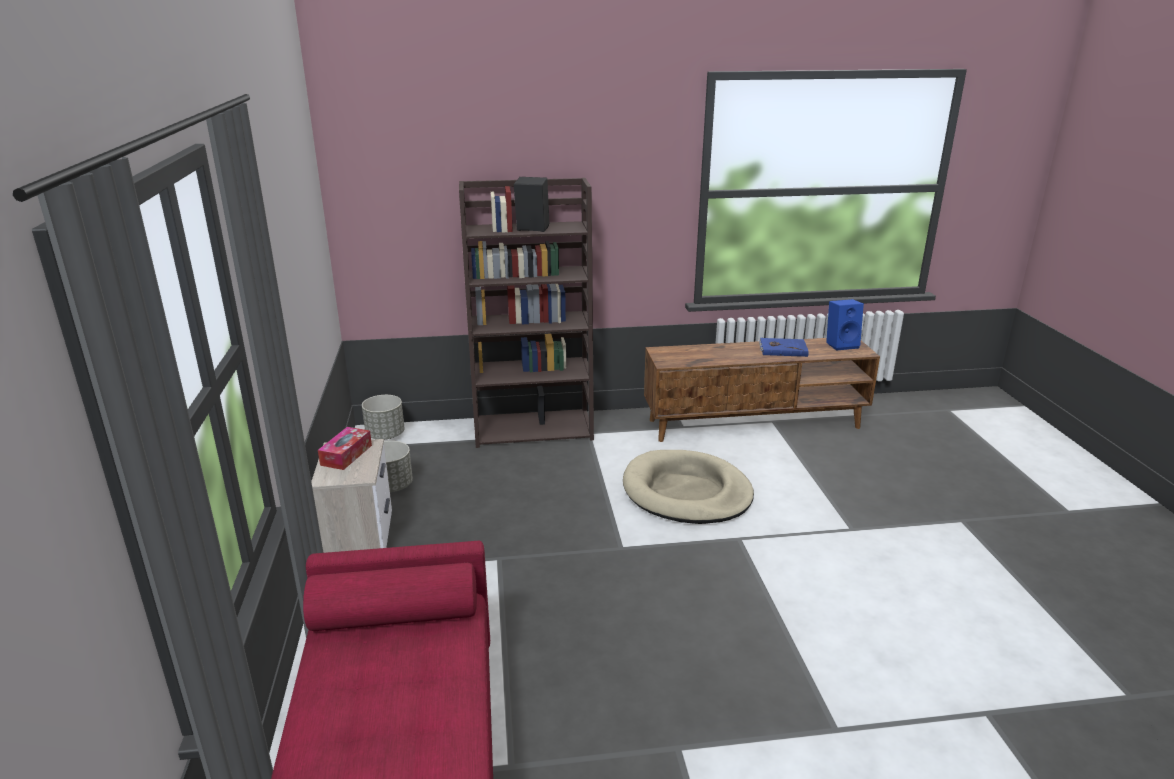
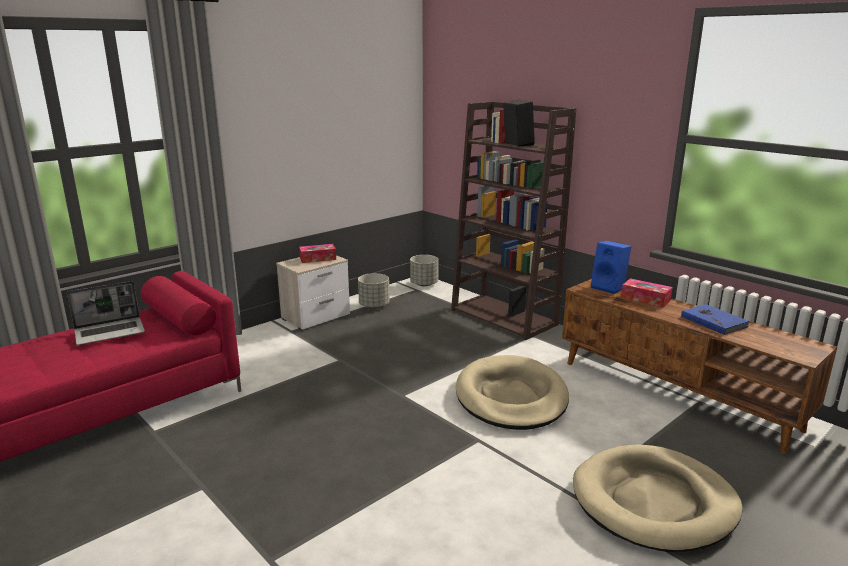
camera: 55 degrees right, 5 degrees down
(377, 687) = (111, 332): none -> laptop
(716, 351) = (645, 299): none -> tissue box
(841, 344) = (794, 343): blue speaker -> blue speaker (609, 288)
(879, 501) = (654, 502): none -> beige dog bed

